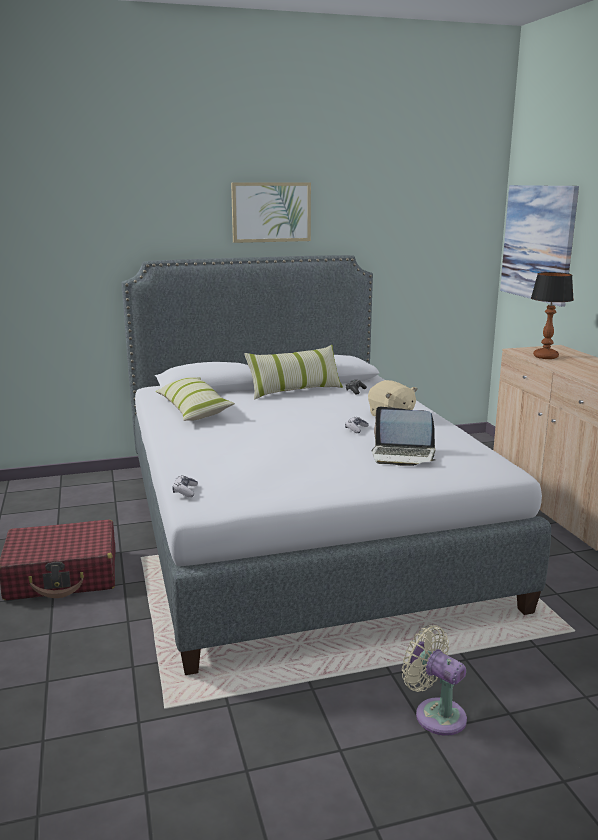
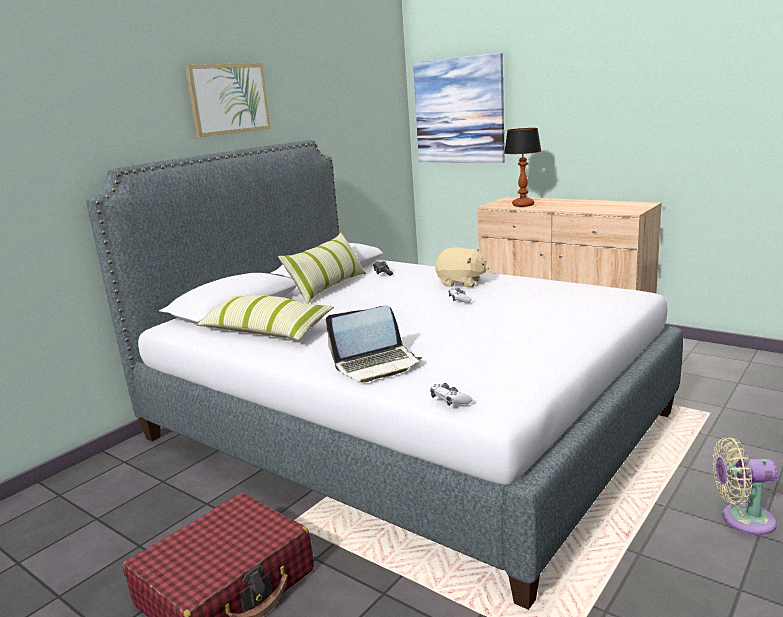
camera: 35 degrees left, 0 degrees up
(403, 456) = (546, 307): laptop -> laptop (377, 365)

